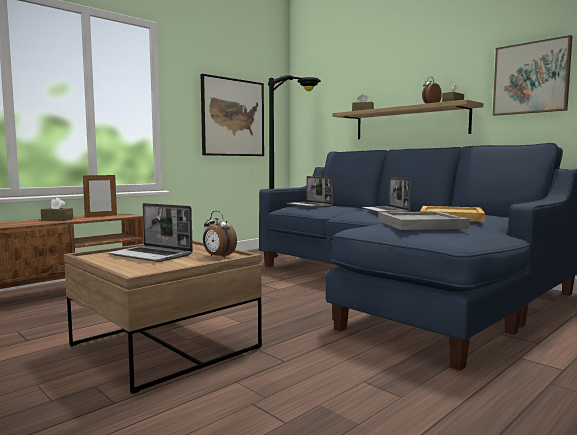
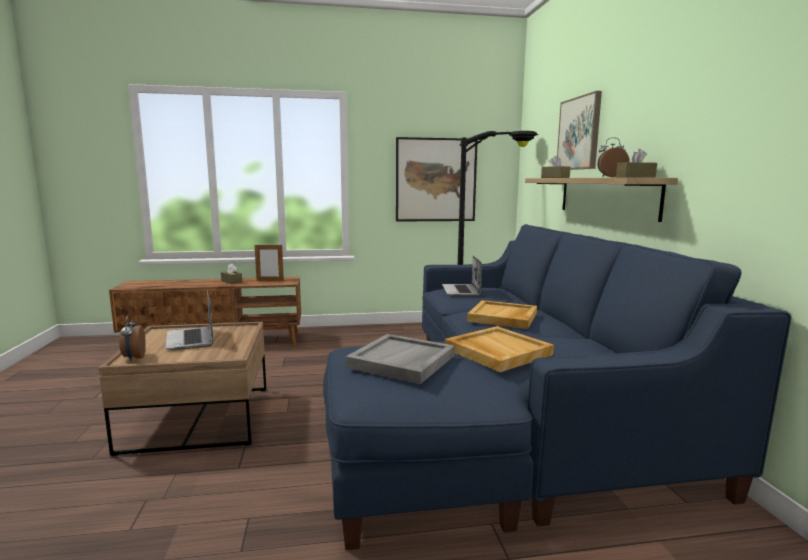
camera: 35 degrees right, 5 degrees up
(218, 256) = (221, 353): alarm clock -> alarm clock (134, 358)
(385, 211) = (503, 317): laptop -> beige tray
(531, 78) = (736, 144): picture -> picture (579, 133)

